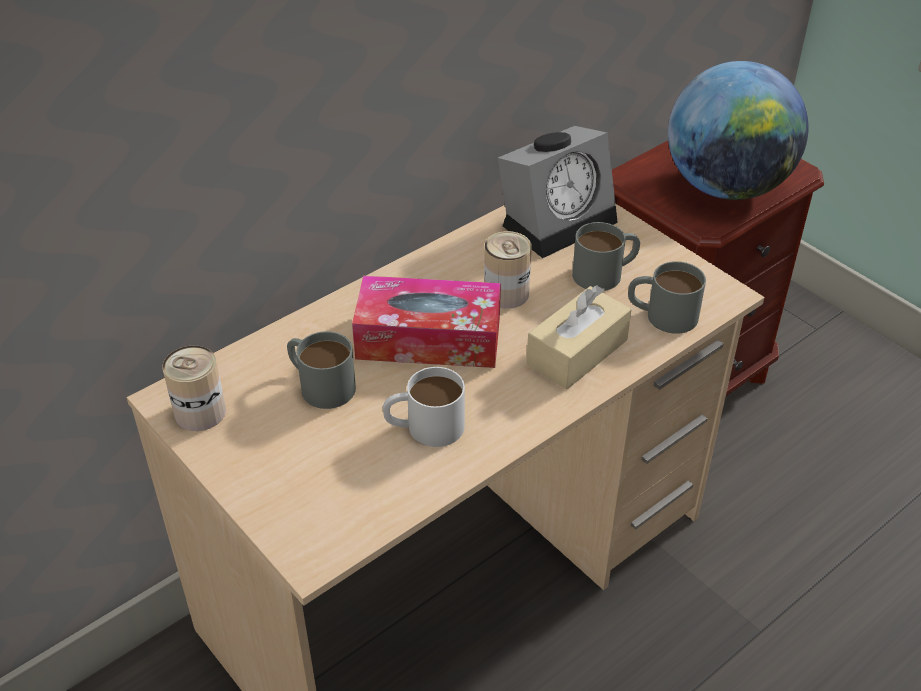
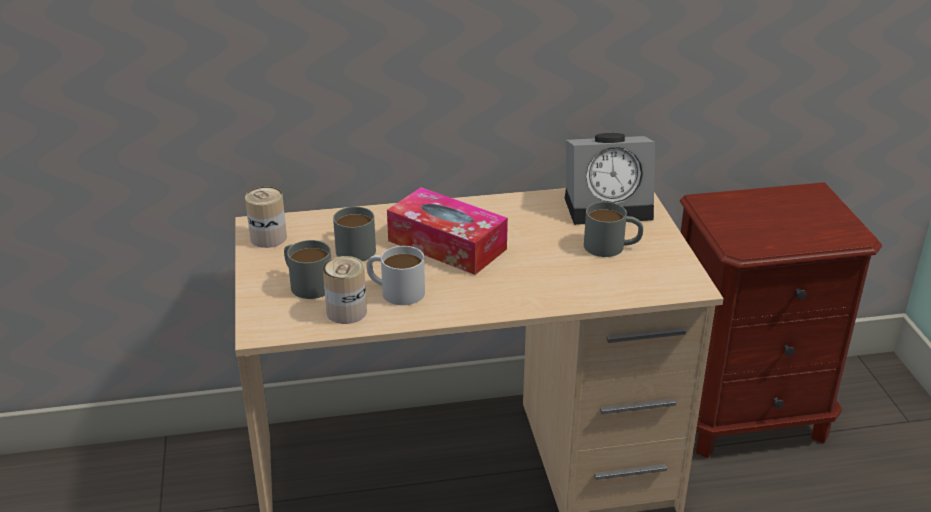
camera: 30 degrees right, 10 degrees down
(506, 293) = (526, 236): can -> can (346, 312)
(577, 352) = (541, 285): beige tissue box -> none
(662, 314) = (628, 283): grey mug -> grey mug (306, 283)
(726, 187) = (780, 230): globe -> none

